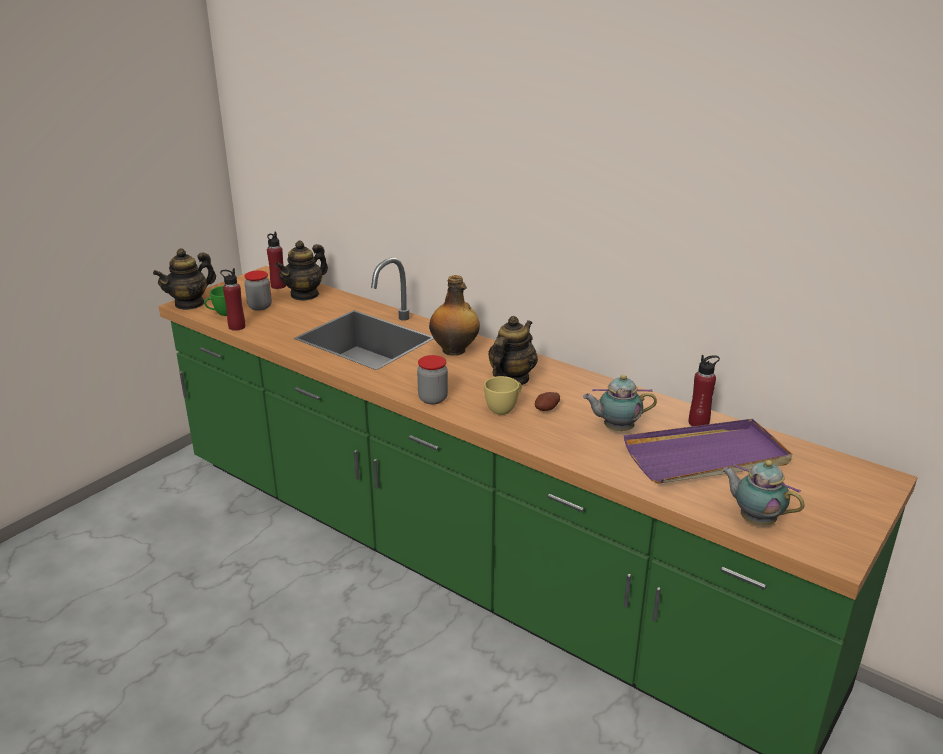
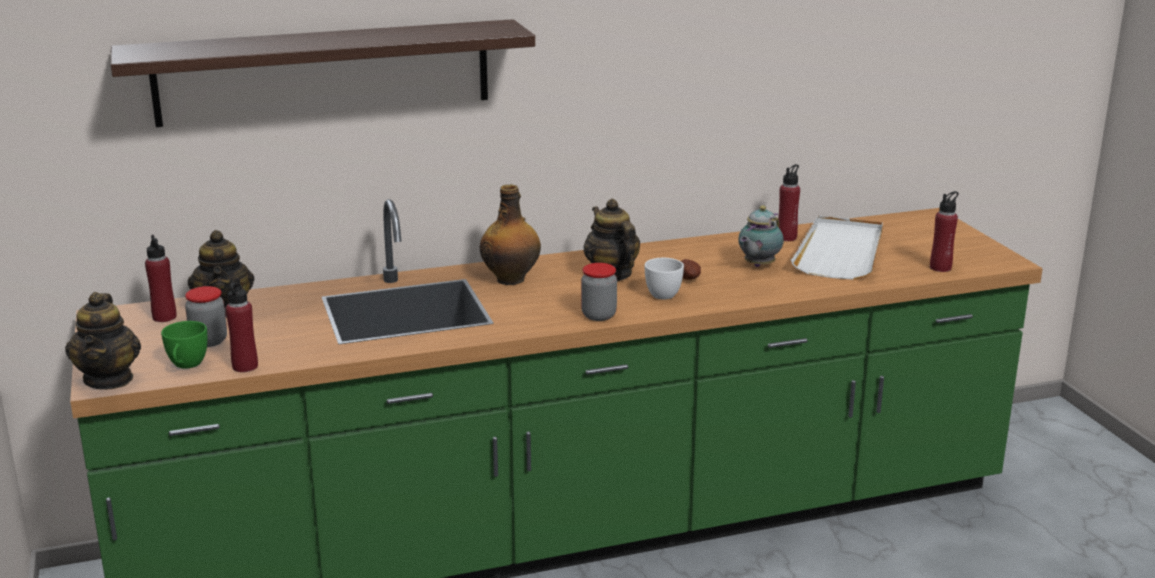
camera: 55 degrees left, 5 degrees down
(386, 153) = (324, 72): none -> shelf
(504, 408) = (662, 293): yellow cup -> white cup
(707, 457) = (840, 252): purple tray -> white tray
(755, 520) = (940, 267): teapot -> red bottle

